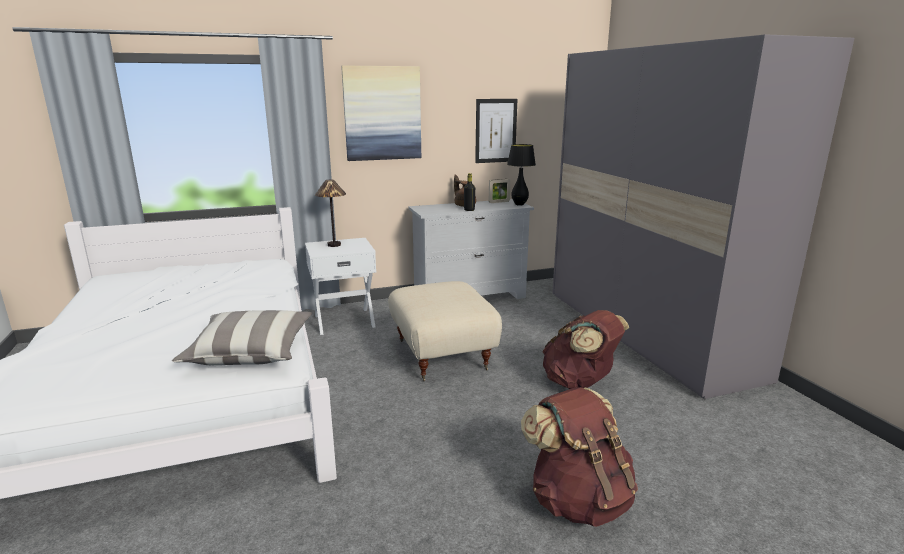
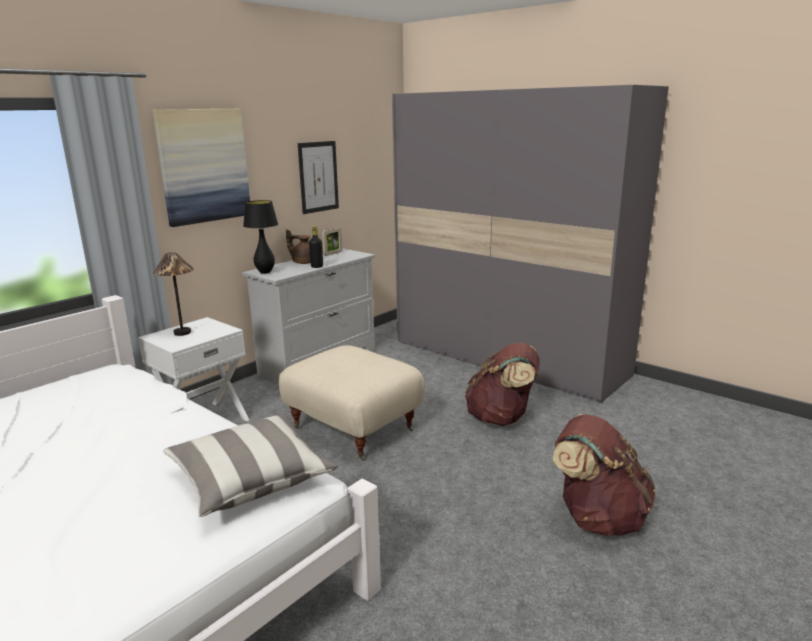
camera: 30 degrees left, 0 degrees up
(519, 204) = (357, 253): black table lamp -> black table lamp (265, 272)

